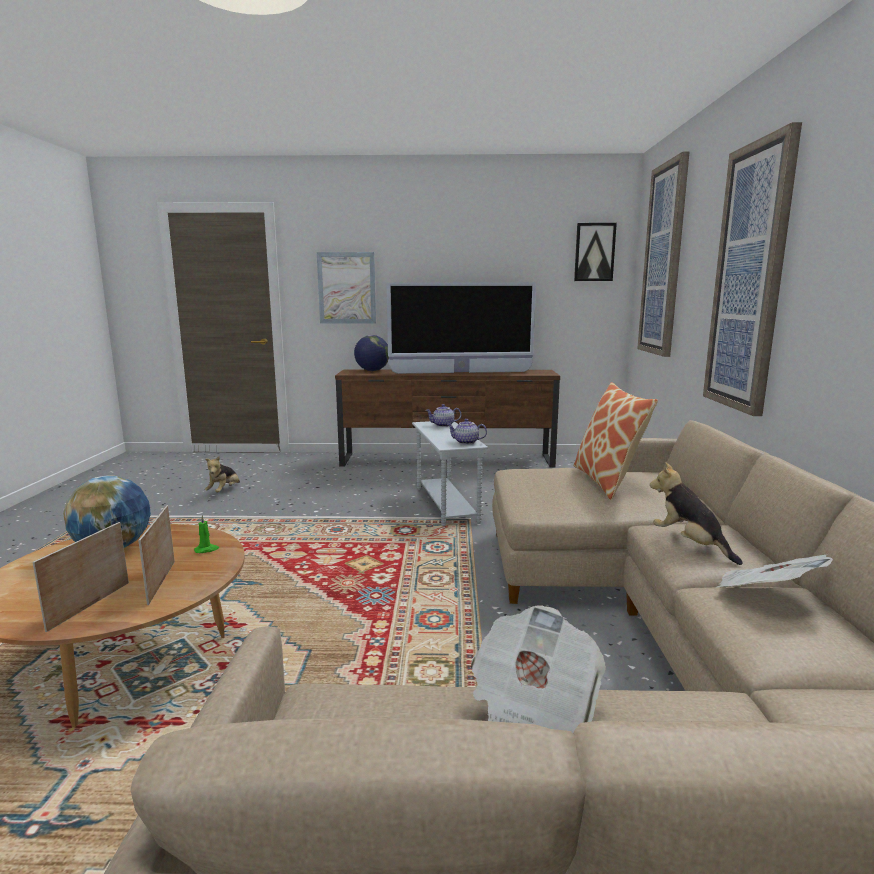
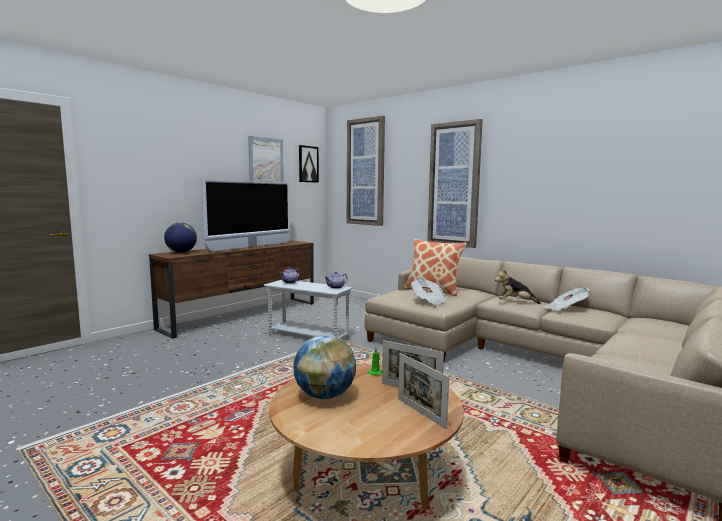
camera: 50 degrees left, 5 degrees down
(224, 491) = (115, 382): plush toy -> none
(347, 288) = (147, 182): picture -> picture (266, 163)
(531, 711) = (621, 352): newspaper -> newspaper (428, 301)

